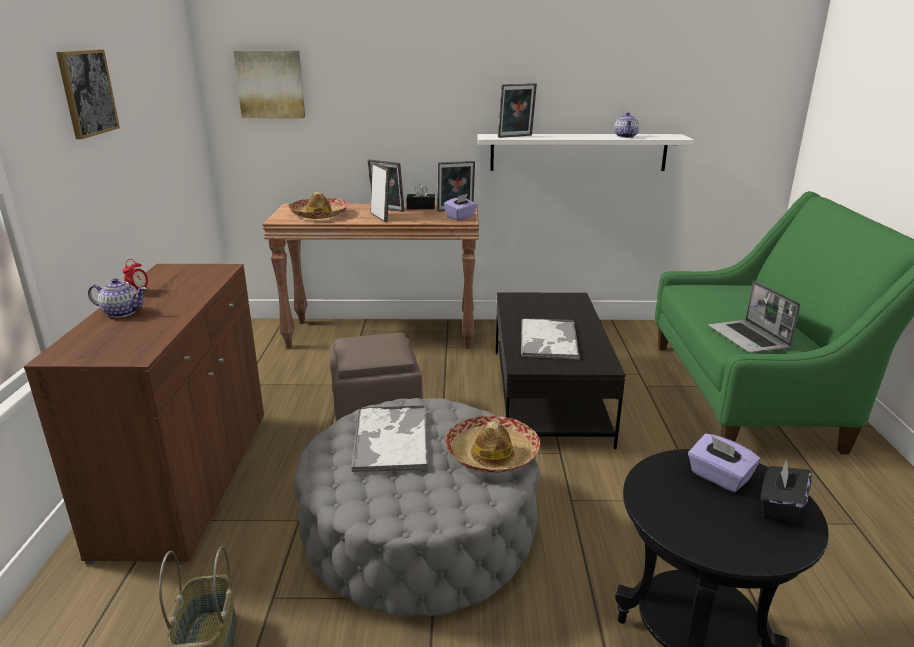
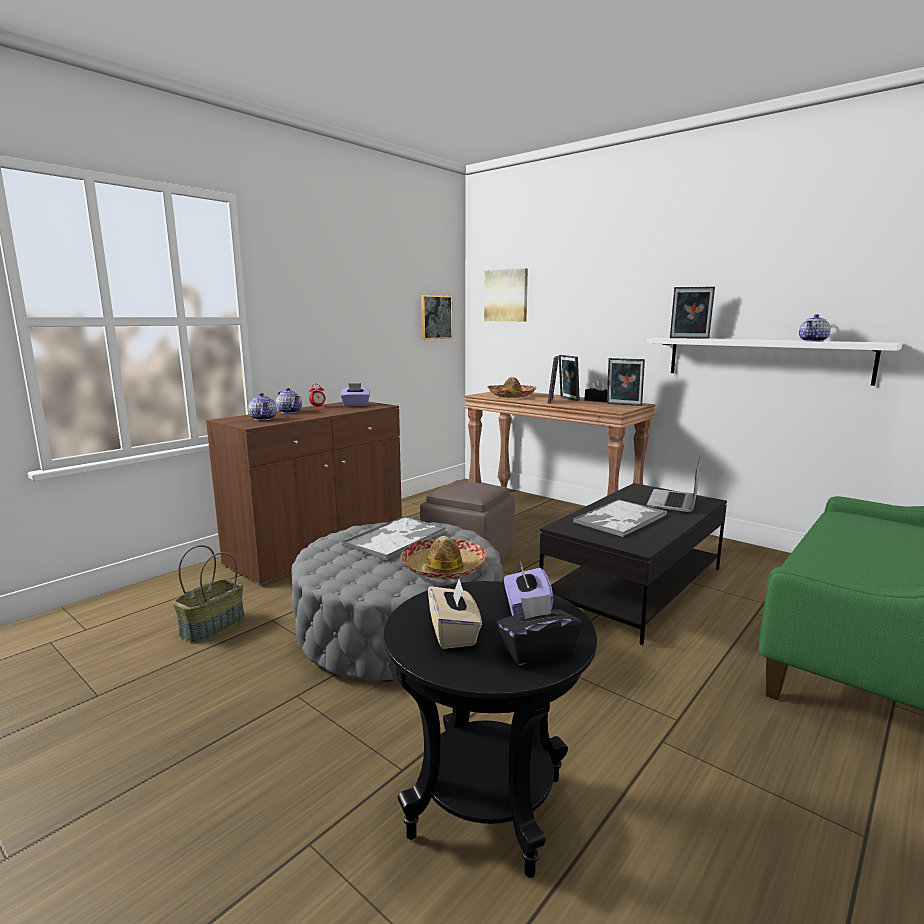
camera: 40 degrees right, 10 degrees down
(87, 93) = (335, 281): picture -> picture (436, 317)
(118, 337) = (263, 418): none -> teapot
(460, 217) = (617, 408): purple tissue box -> purple tissue box (355, 405)
(715, 523) = (454, 633): none -> beige tissue box
(749, 338) = (848, 567): laptop -> laptop (673, 502)

